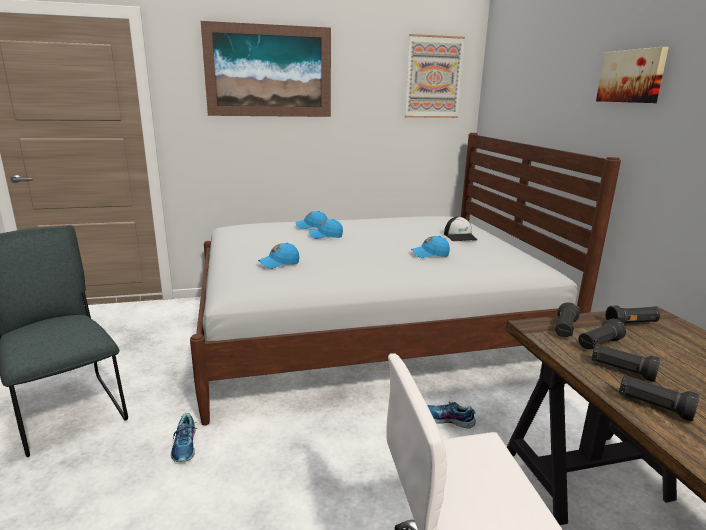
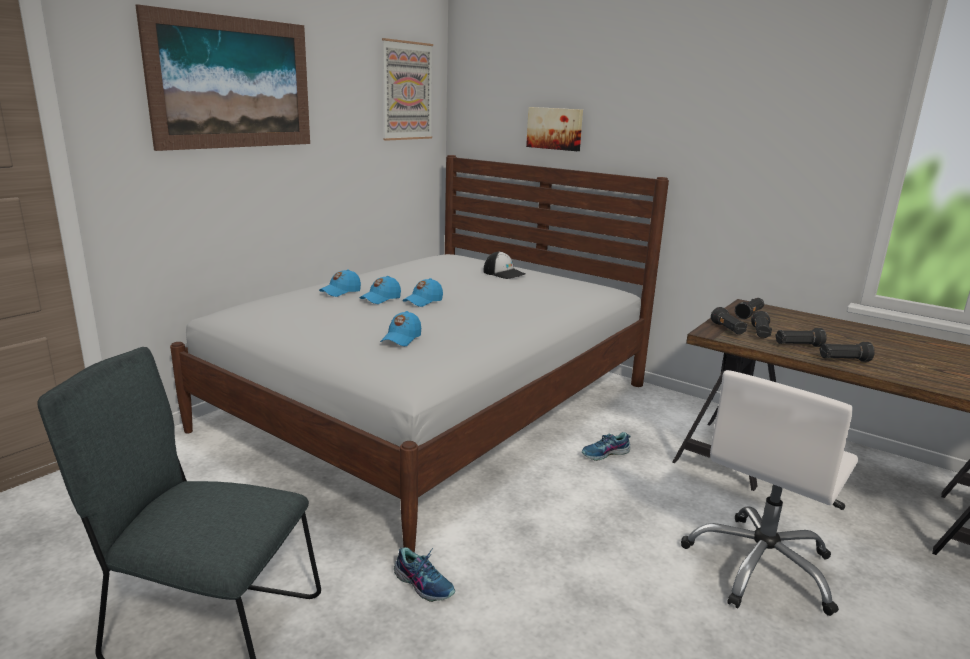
camera: 40 degrees left, 0 degrees up
(430, 254) = (516, 296): blue cap -> blue cap (423, 301)
(632, 76) = (665, 104): picture -> picture (555, 128)

